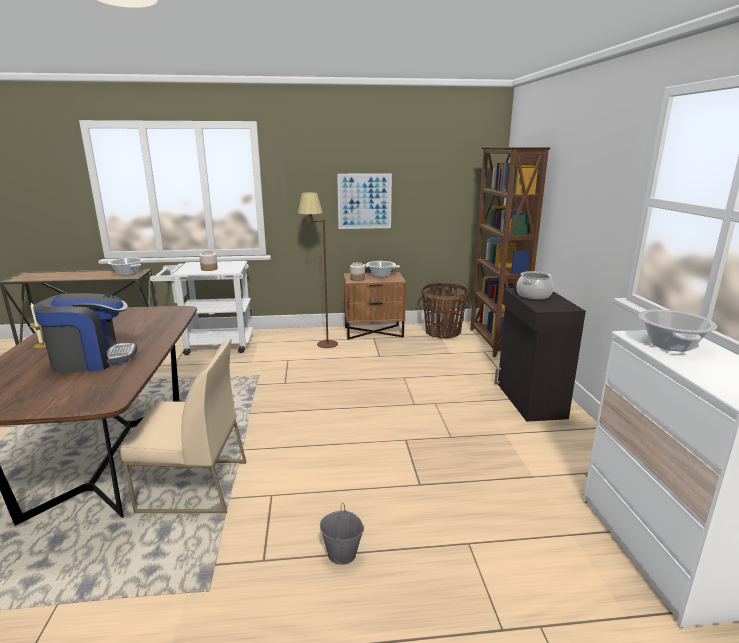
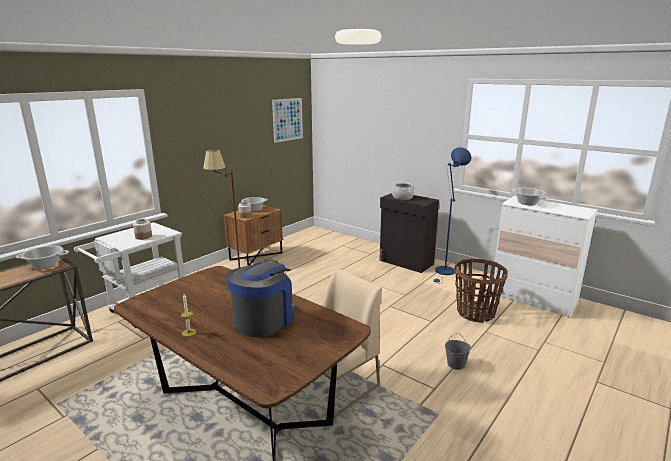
camera: 45 degrees left, 0 degrees up
(364, 201) = (232, 151): picture -> picture (287, 119)
(443, 332) = (300, 242): basket -> basket (475, 313)
(495, 342) = (338, 238): brown bookcase -> none
(564, 436) = (444, 272): none -> blue floor lamp

